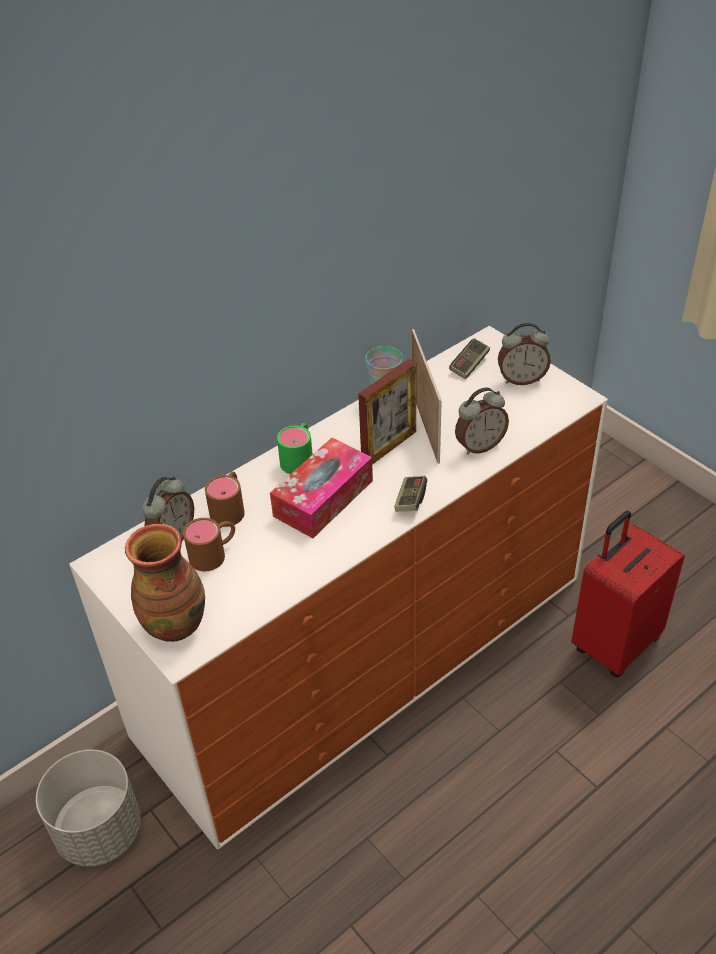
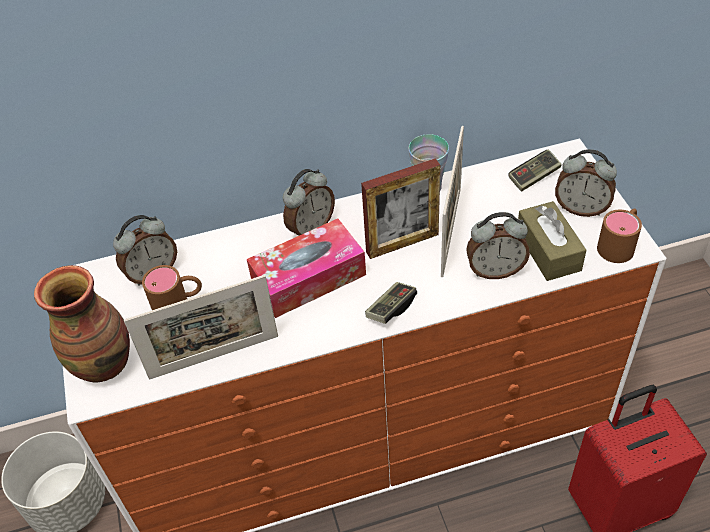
camera: 25 degrees right, 5 degrees up
(229, 508) = (218, 260): brown mug -> brown mug (619, 244)
(277, 586) = (214, 357): none -> picture frame
(299, 457) = (310, 228): green mug -> alarm clock
(514, 418) = (548, 251): none -> brown tissue box

